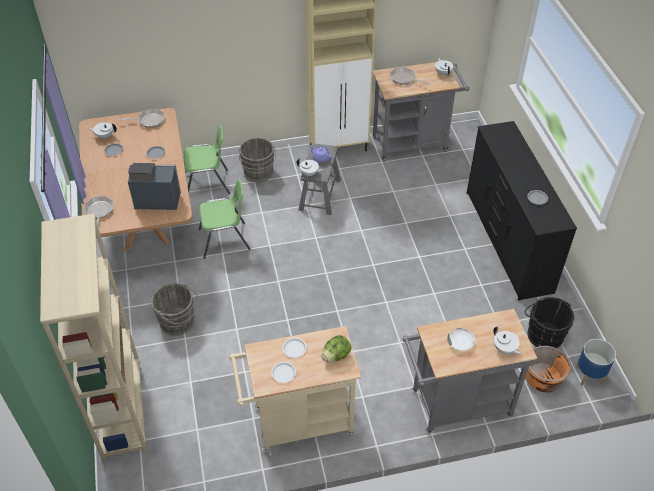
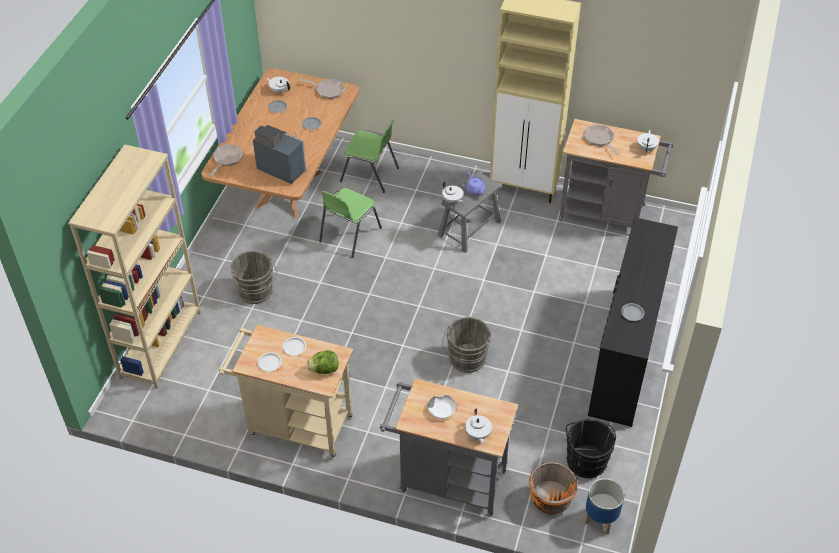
camera: 30 degrees right, 0 degrees up
(225, 240) = (349, 235): green chair -> green chair turned 105 degrees clockwise
(258, 174) = (425, 184): grey bucket -> grey bucket (466, 360)

